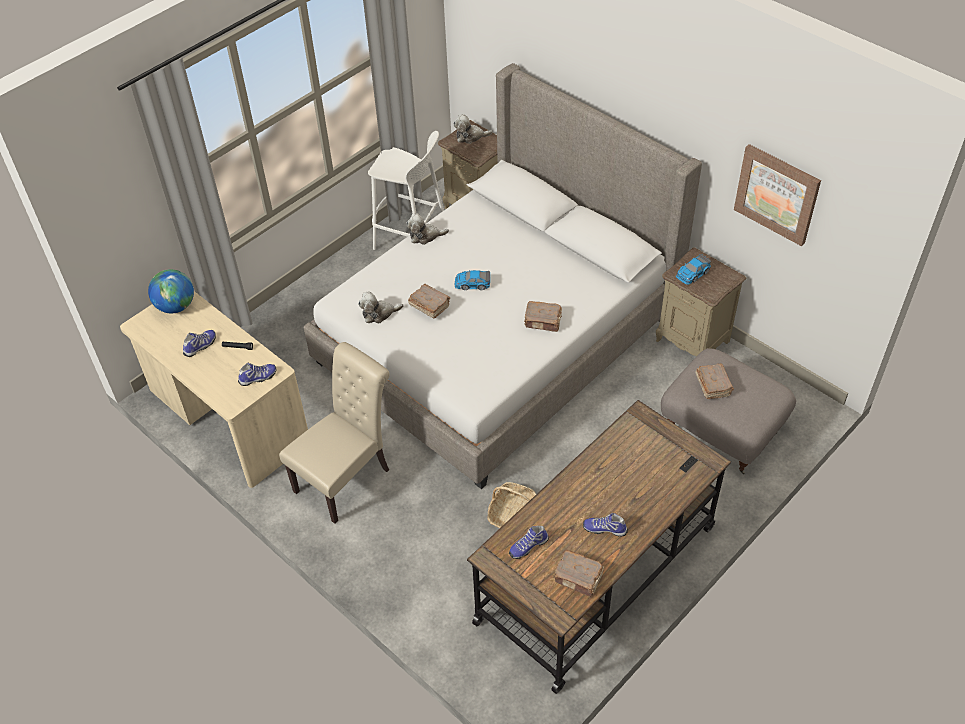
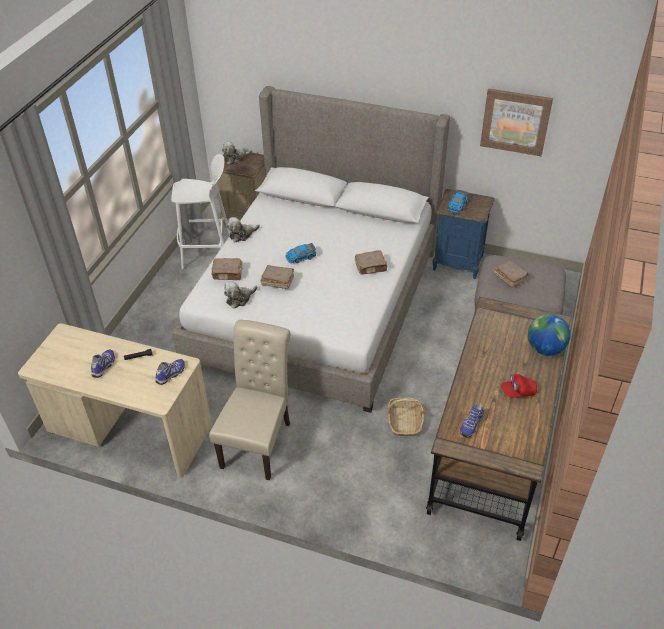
camera: 25 degrees left, 5 degrees down
(176, 306) = (62, 342): globe -> globe (545, 349)
(578, 578) = (523, 434): brown book -> brown book (228, 274)
(605, 528) = (518, 392): shoe -> red cap
(692, 342) = (458, 263): beige nightstand -> blue nightstand

